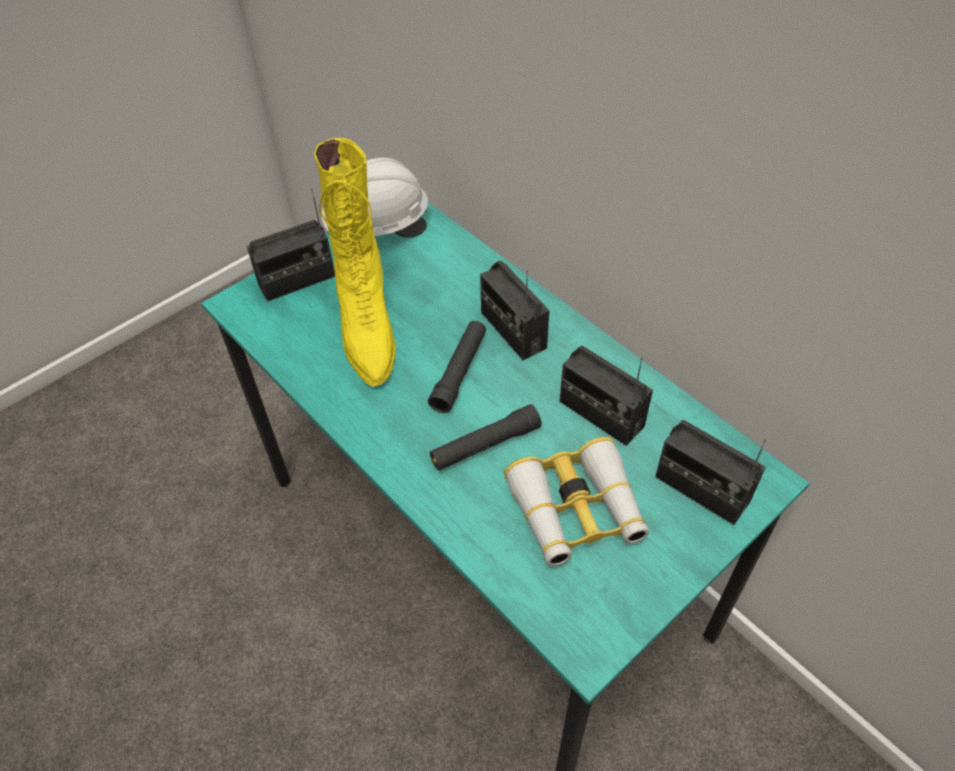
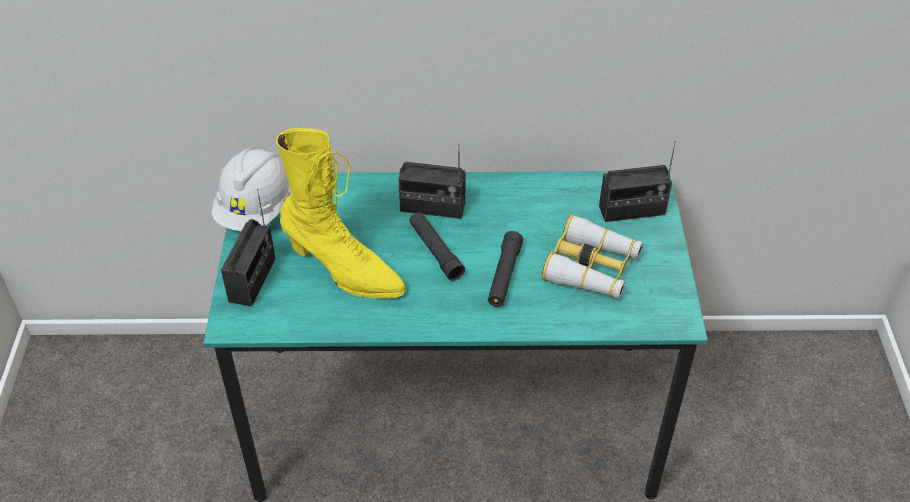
camera: 50 degrees left, 5 degrees down
(601, 414) = (539, 214): radio -> none

